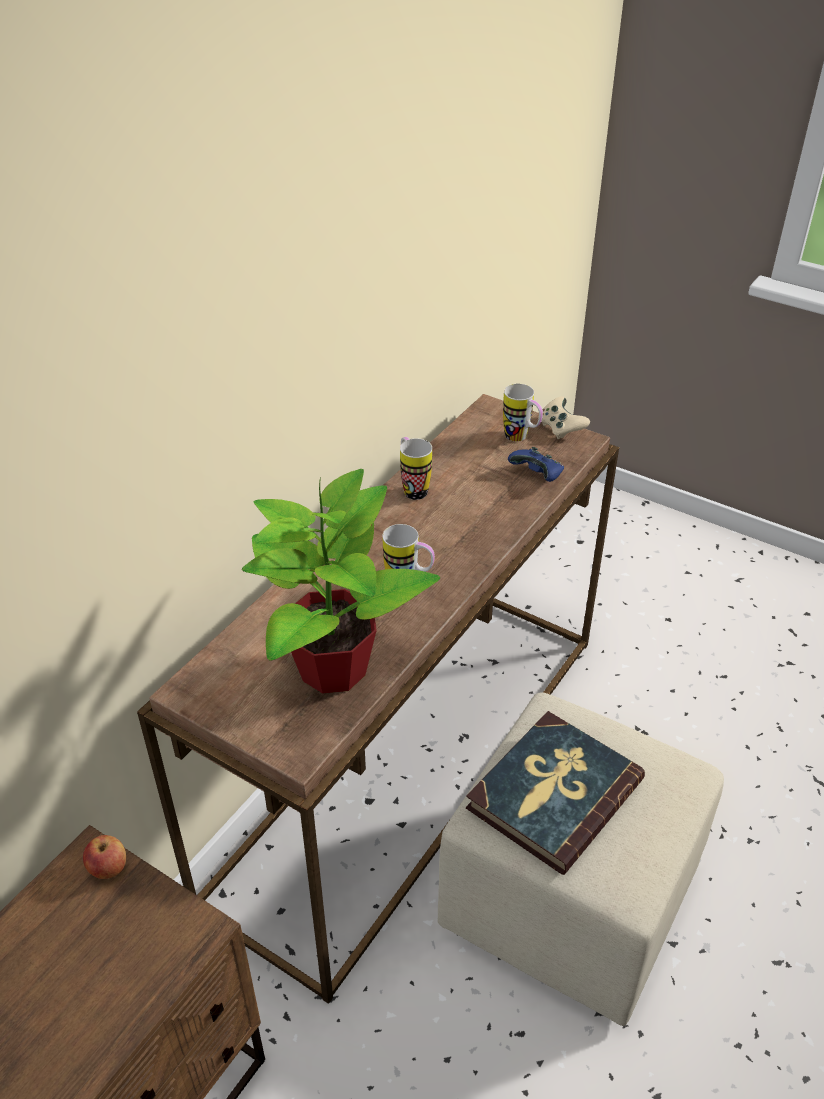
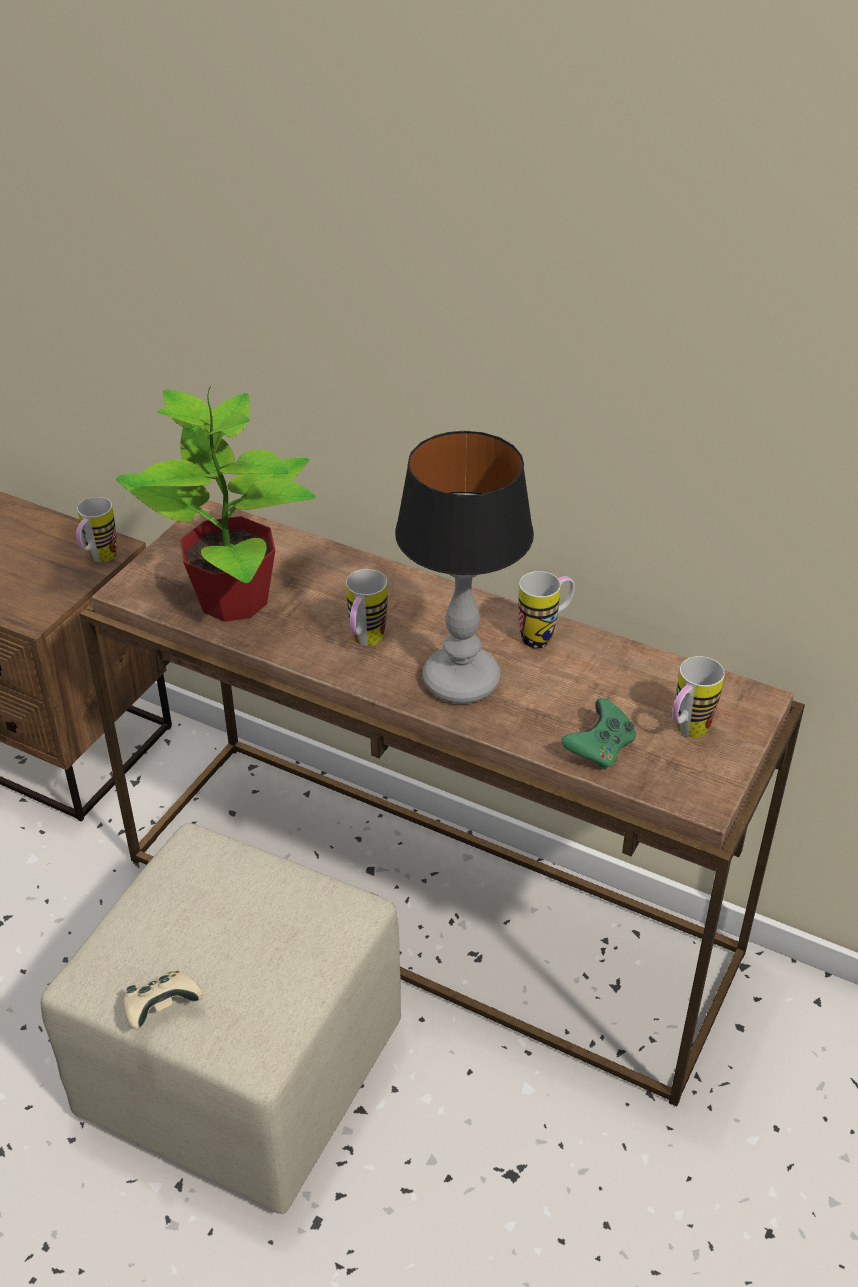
camera: 85 degrees right, 0 degrees up
(108, 869) = (99, 560): apple -> mug
(463, 534) = (460, 682): none -> table lamp
(537, 476) = (600, 749): blue game controller -> green game controller
(553, 794) = (220, 905): book -> none
(560, 429) = (725, 775): beige game controller -> beige game controller (162, 1009)

